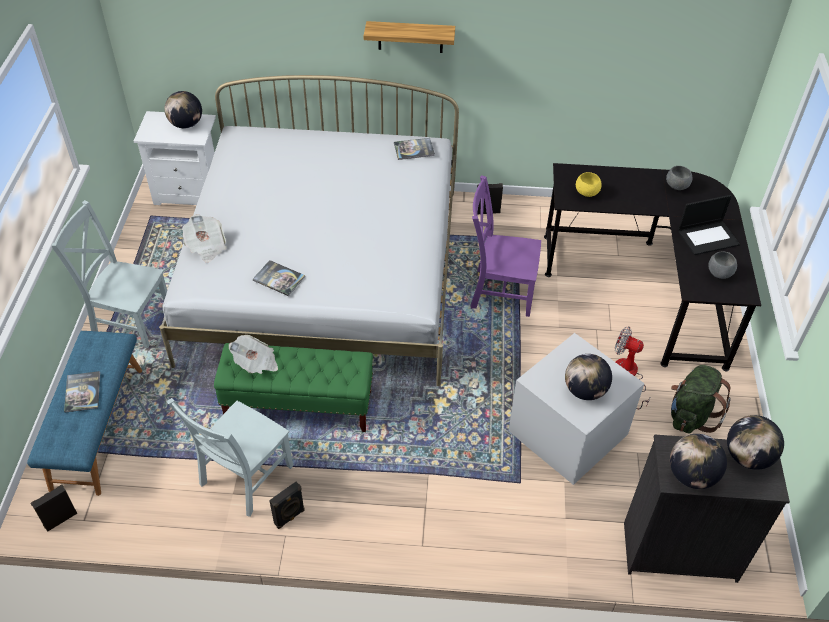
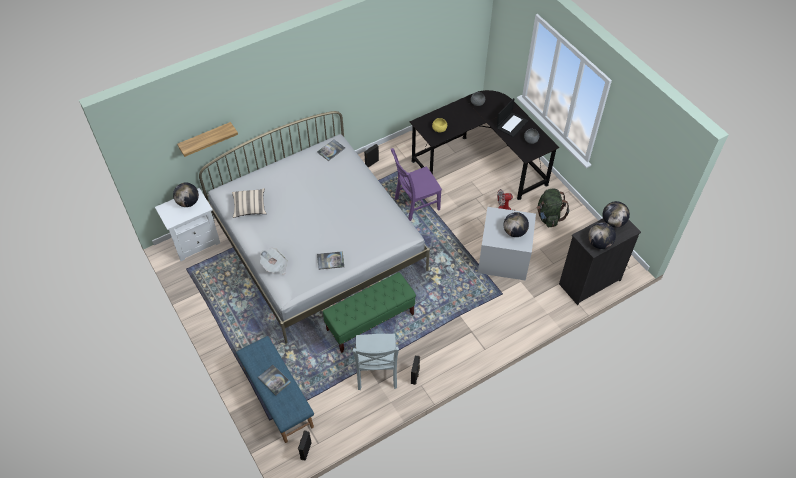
camera: 35 degrees left, 5 degrees up
(129, 320) = (236, 333): grey chair -> none
(248, 164) = (249, 207): none -> beige pillow
(256, 363) = (349, 311): newspaper -> none
(410, 37) = (308, 89): shelf -> shelf (206, 139)

